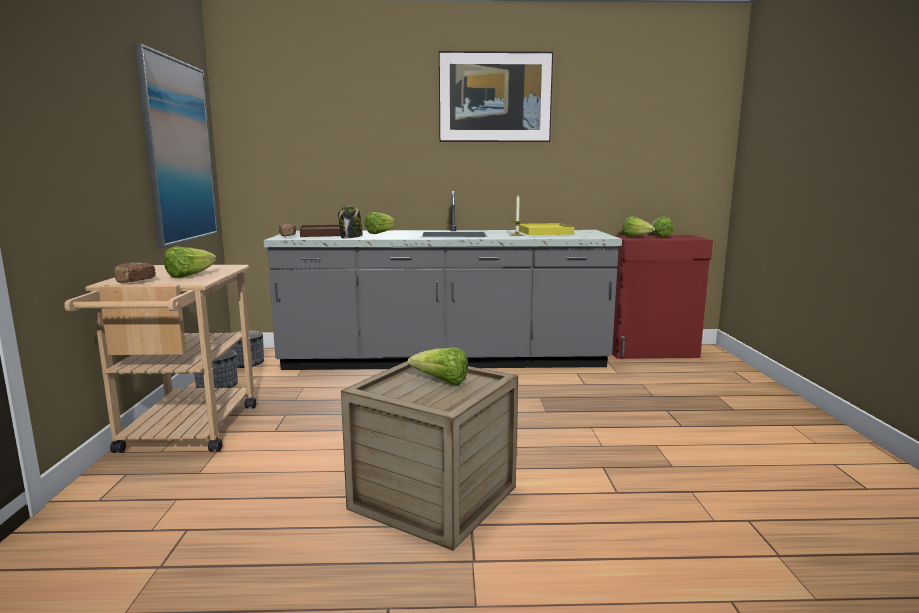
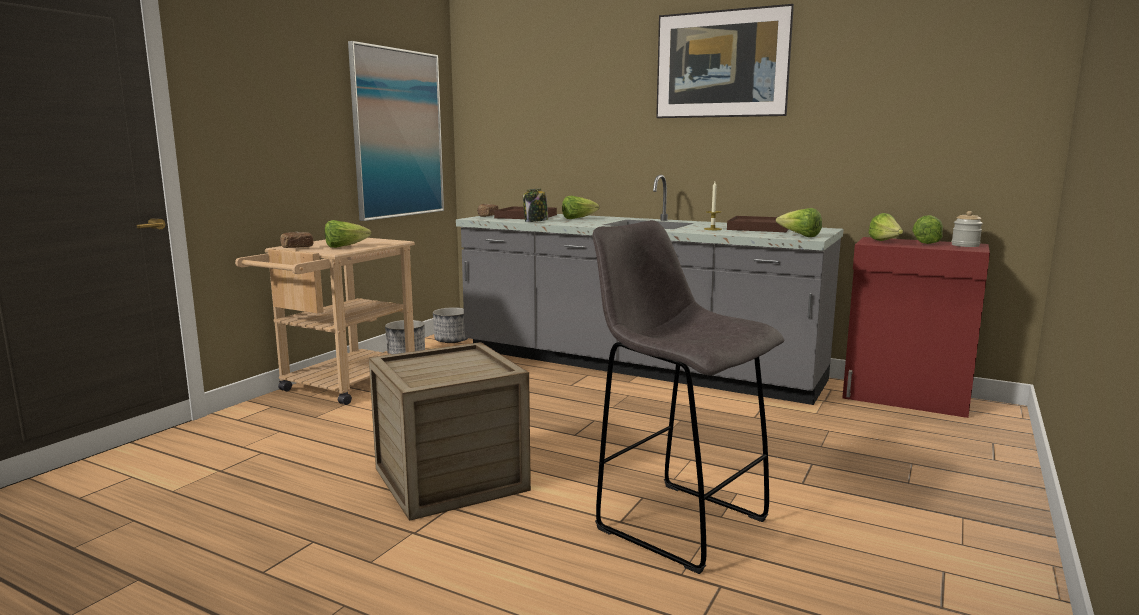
camera: 30 degrees right, 0 degrees up
(441, 382) = (459, 366): lettuce -> lettuce (799, 236)
(544, 232) = (759, 228): yellow tray -> brown tray
(653, 480) = (677, 522): none -> grey stool
(685, 236) = (965, 245): none -> jar

